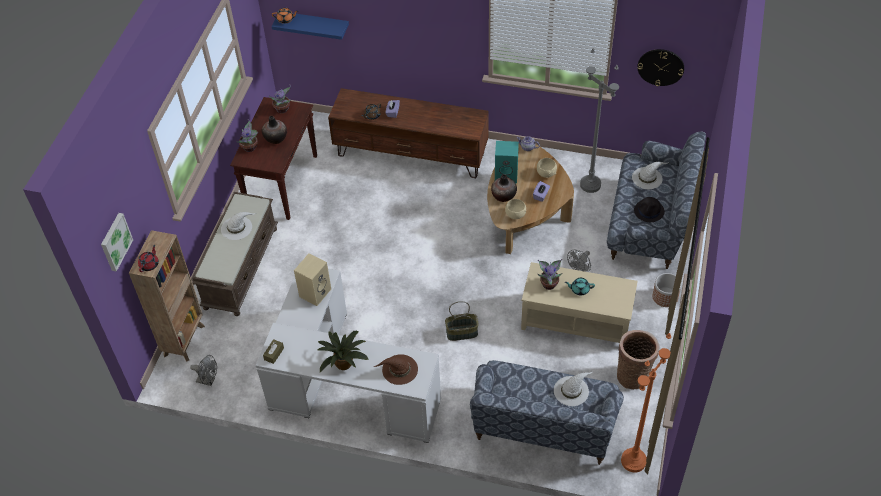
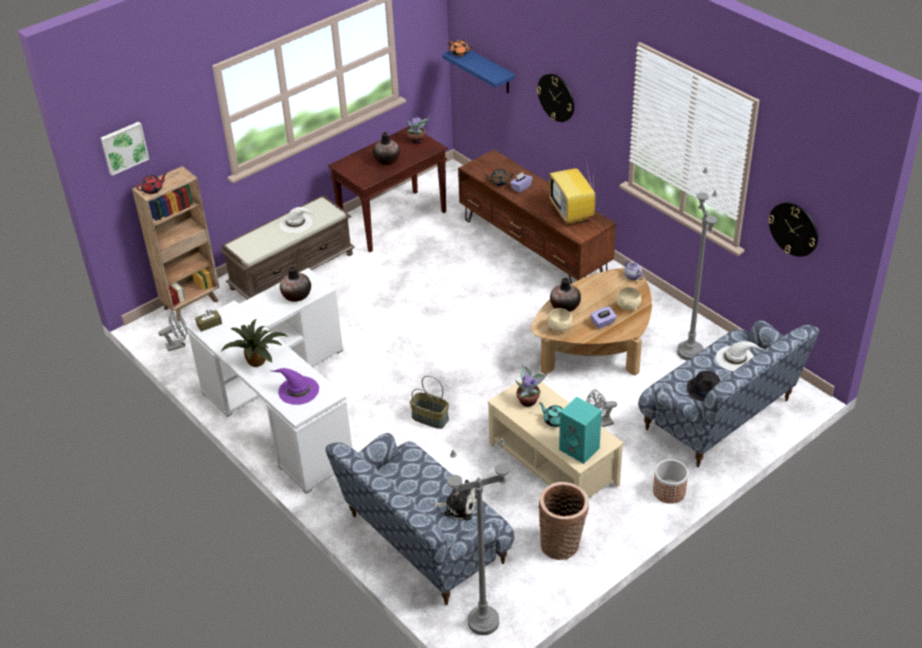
camera: 35 degrees right, 10 degrees down
(208, 380) = (178, 345): grey fan -> grey fan turned 75 degrees counterclockwise
(250, 147) = (358, 159): potted plant -> none
(315, 292) = (296, 296): beige speaker -> vase
(399, 369) = (298, 390): brown hat -> purple hat
(400, 28) = (556, 97): none -> wall clock
(451, 117) = (572, 214): none -> television
(506, 175) = (586, 290): turquoise speaker -> turquoise speaker (580, 449)
(571, 390) = (458, 506): white hat -> plush toy
(633, 461) = (483, 622): orange floor lamp -> grey floor lamp

